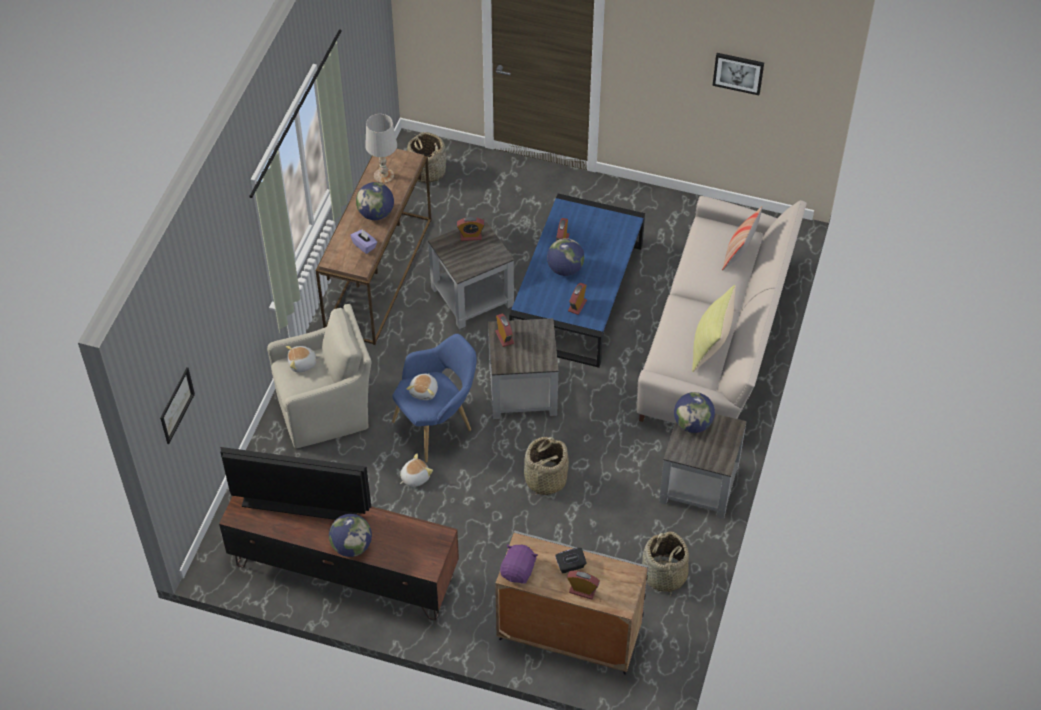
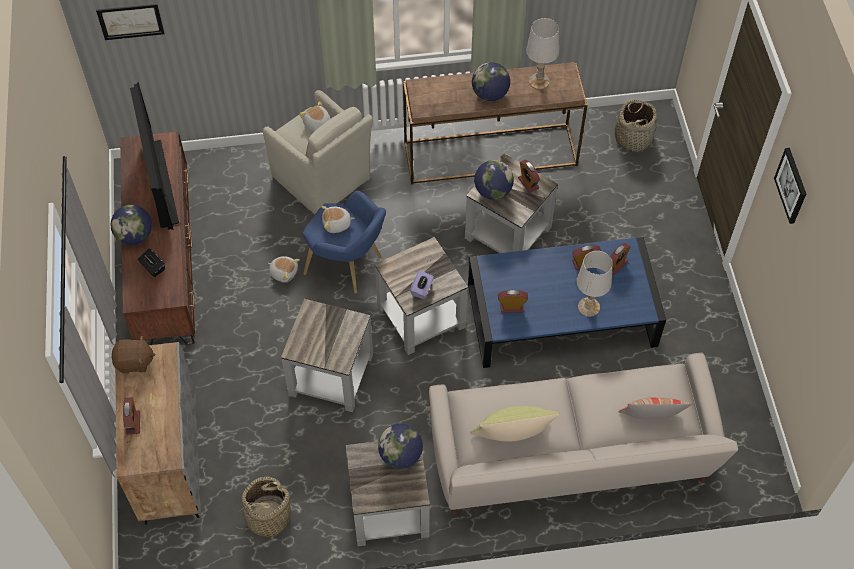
camera: 65 degrees right, 5 degrees up
(364, 245) = (447, 101): purple tissue box -> purple tissue box (422, 289)
(504, 337) = (422, 257): alarm clock -> alarm clock (616, 265)
(518, 571) = (134, 362): purple plush toy -> brown plush toy
(545, 479) = (330, 374): basket -> grey side table
(565, 269) = (551, 279): globe -> globe (493, 191)
(570, 565) = (157, 402): black tissue box -> black tissue box (153, 268)
(605, 256) = (588, 307): none -> white table lamp
(738, 72) = (815, 289): picture -> picture (791, 185)

